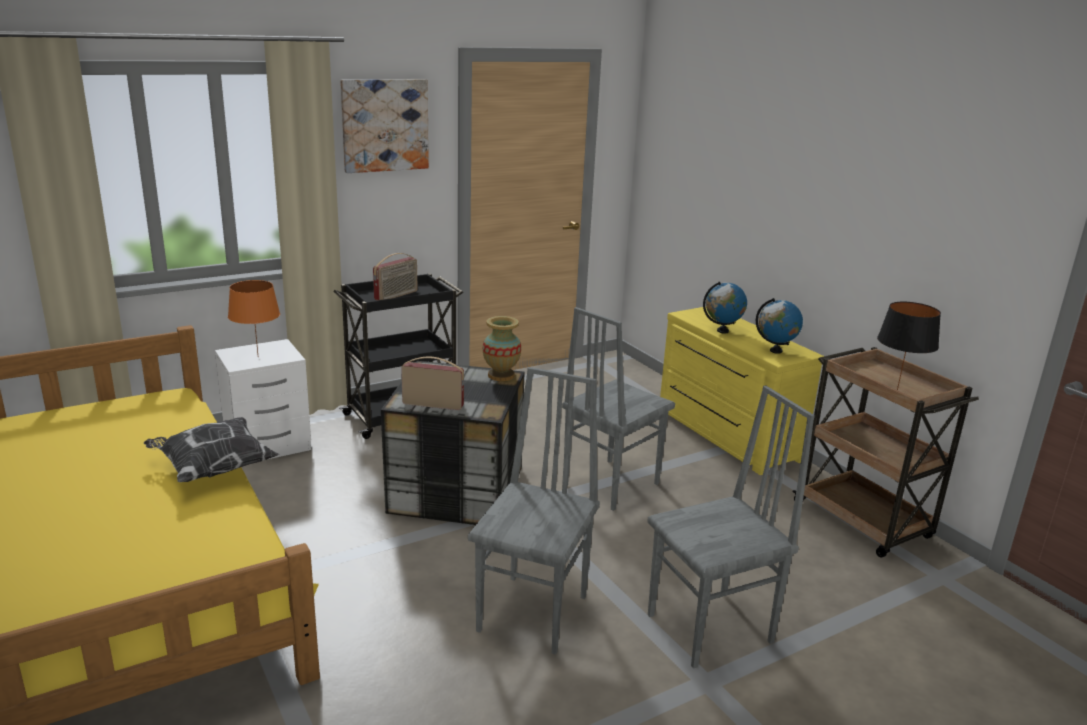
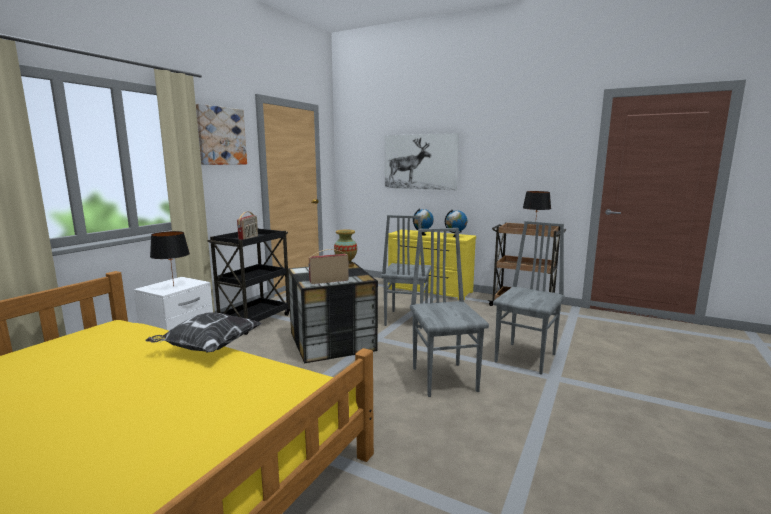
camera: 30 degrees left, 10 degrees down
(258, 357) = (174, 286): orange table lamp -> black table lamp
(756, 185) = (420, 162): none -> picture

